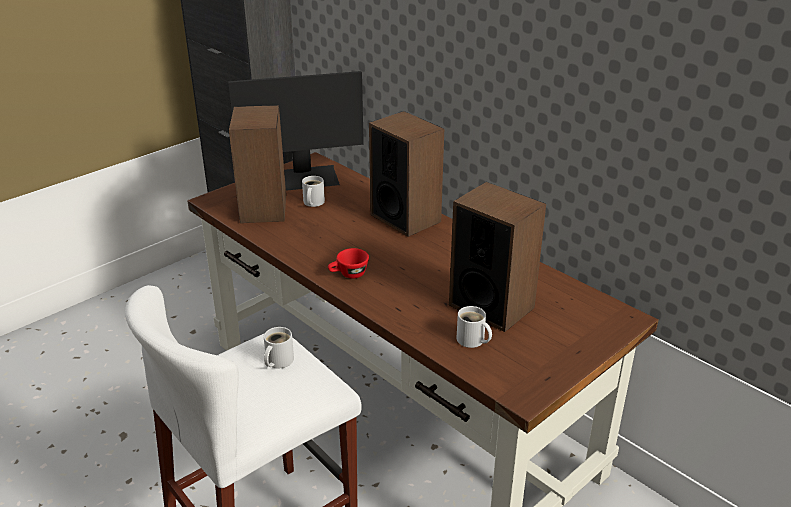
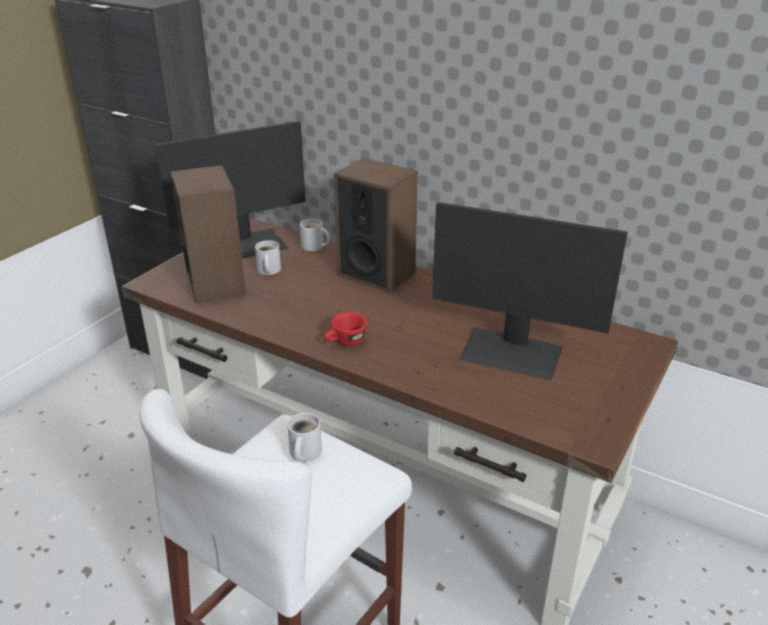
camera: 15 degrees left, 0 degrees up
(472, 341) = (511, 393): white mug -> white mug (314, 247)
(491, 306) = (512, 352): speaker -> monitor

